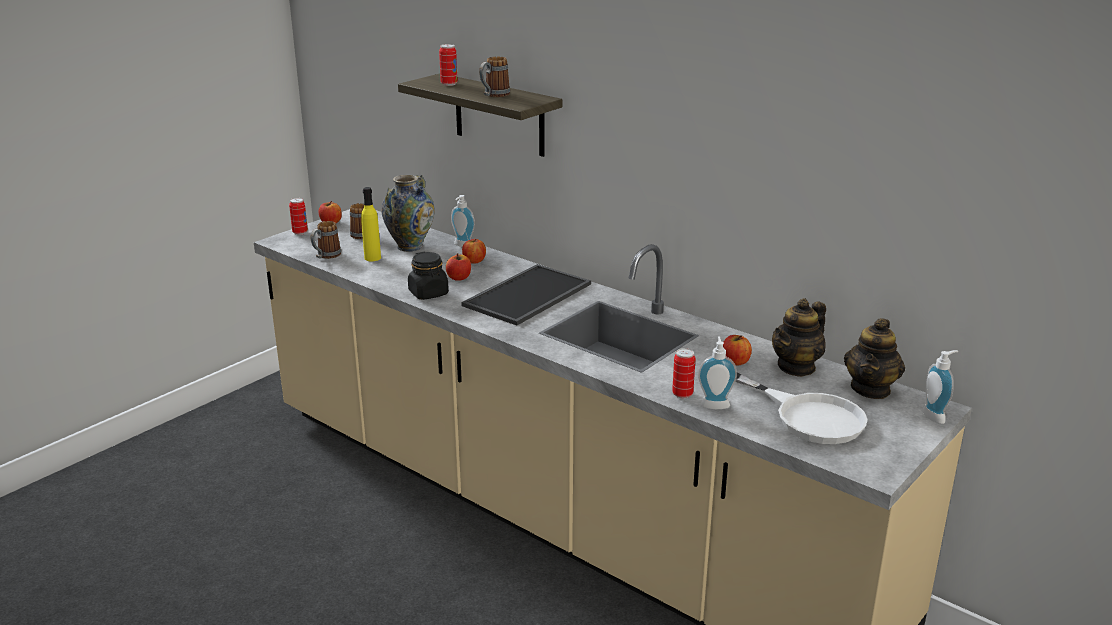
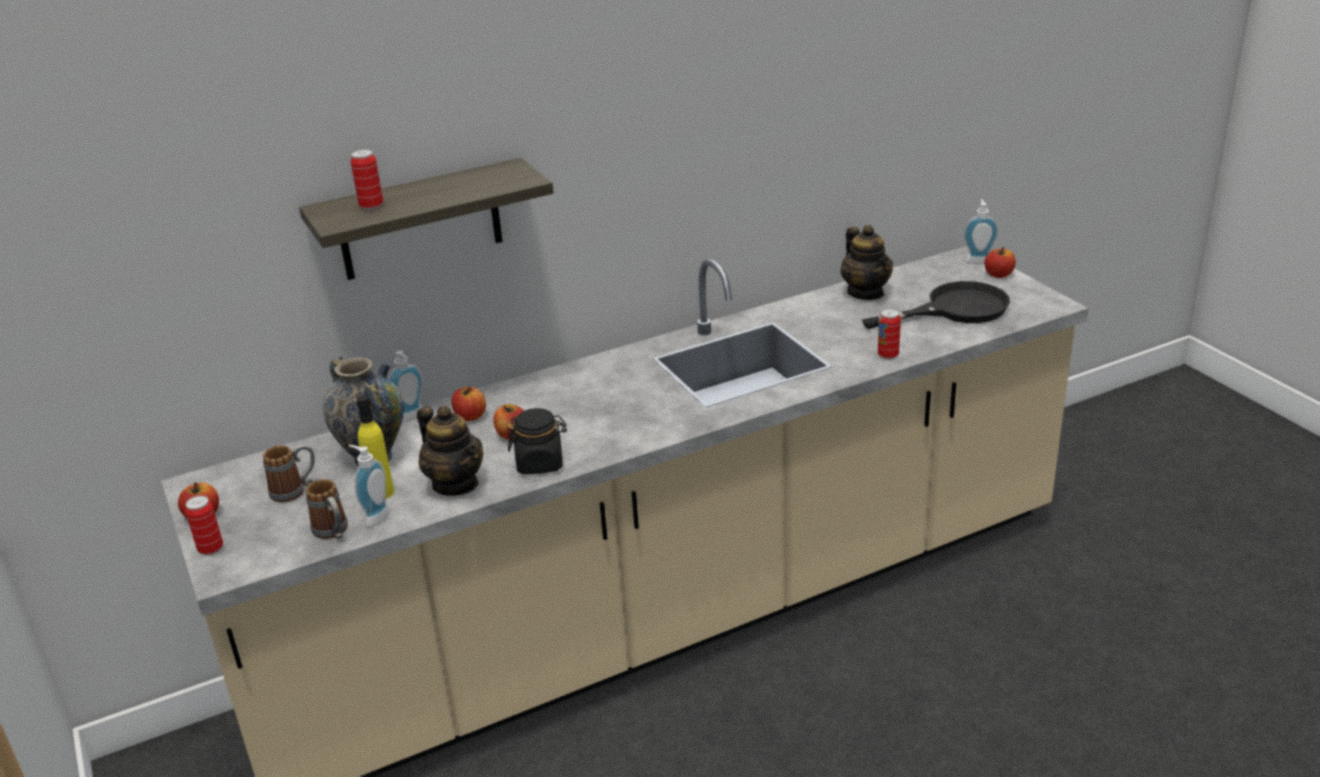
camera: 65 degrees left, 5 degrees up
(493, 95) = (464, 188): mug -> none
(528, 296) = (605, 397): tray -> none
(714, 404) = (913, 344): soap dispenser -> soap dispenser (374, 517)
(735, 361) = (839, 317): apple -> apple (999, 274)
(806, 415) = (954, 309): white frying pan -> black frying pan
(871, 389) = (922, 272): teapot -> teapot (456, 484)

